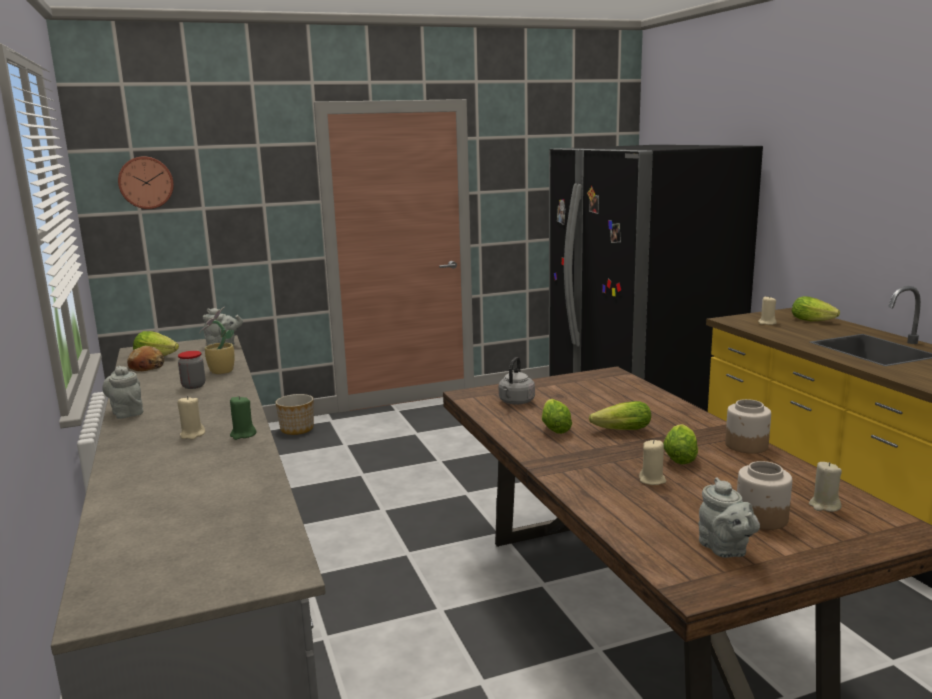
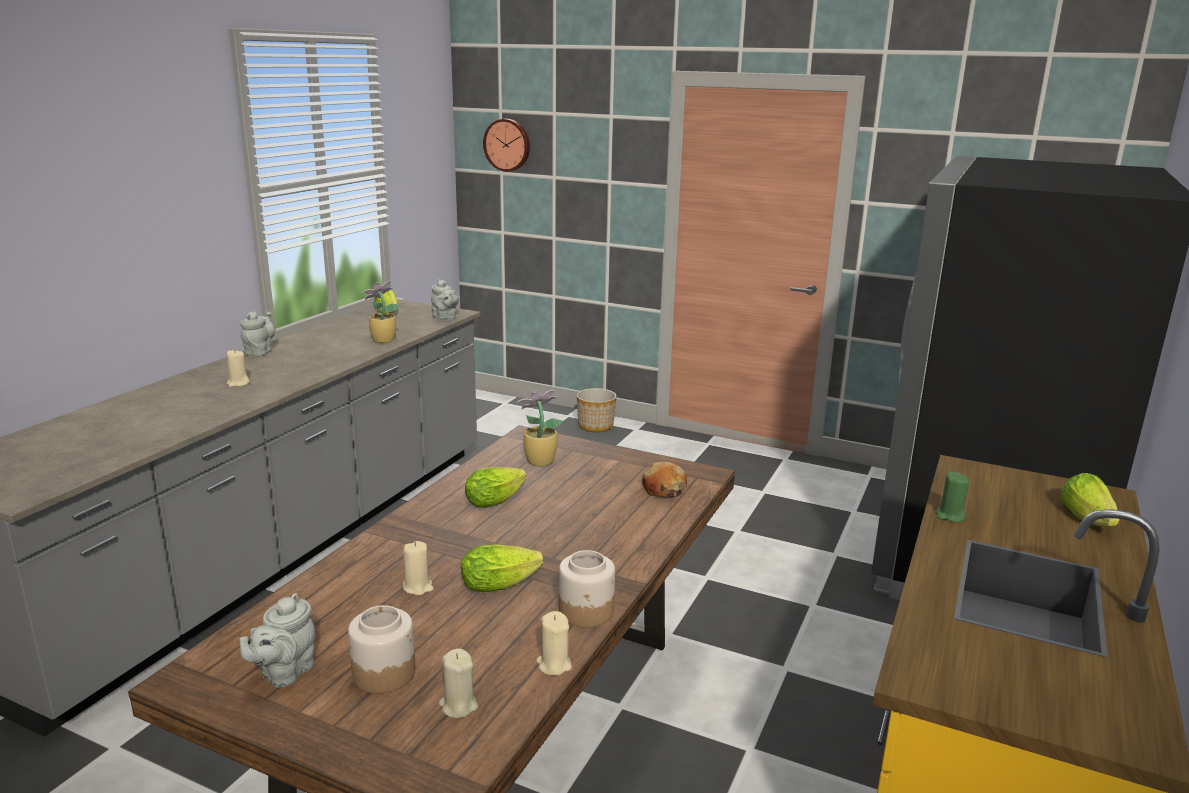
camera: 45 degrees right, 5 degrees up
(147, 366) = (361, 319): bread -> bread (663, 489)
(193, 386) = (339, 346): jar -> none
(243, 435) = (255, 396): green candle -> green candle (950, 516)
(516, 402) = (538, 461): grey kettle -> potted plant
(619, 431) = (531, 531): lettuce -> none
(767, 323) = (1001, 493): beige candle -> beige candle (554, 665)

